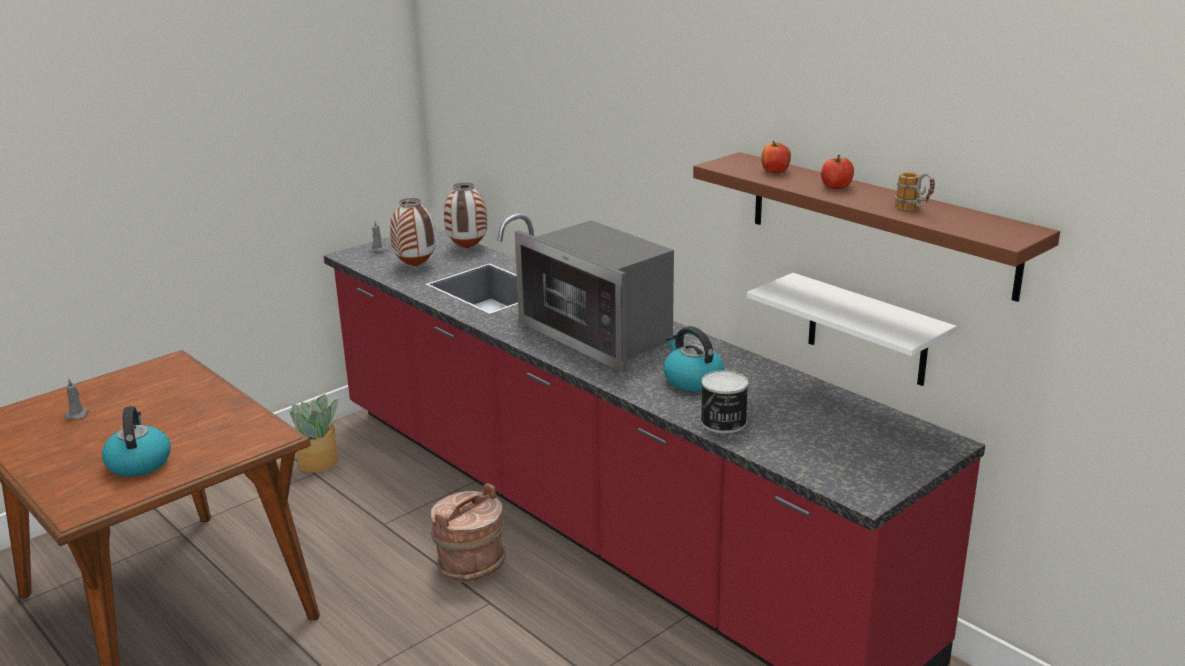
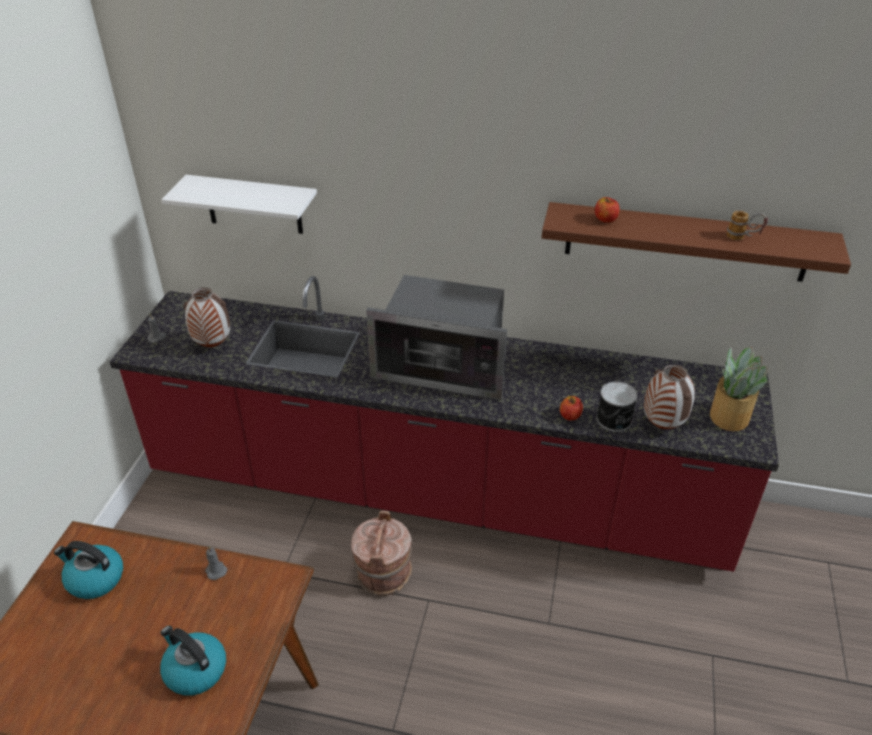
camera: 35 degrees left, 15 degrees up
(78, 414) = (61, 647): grey candle -> grey candle (215, 570)
(319, 462) = (168, 538): potted plant -> potted plant (730, 416)
(468, 248) = (235, 309): vase -> vase (663, 426)
(692, 380) = (554, 388): kettle -> kettle (94, 579)
(836, 186) = (667, 226): apple -> apple (570, 416)
(867, 330) = (668, 314): white shelf -> white shelf (253, 204)

